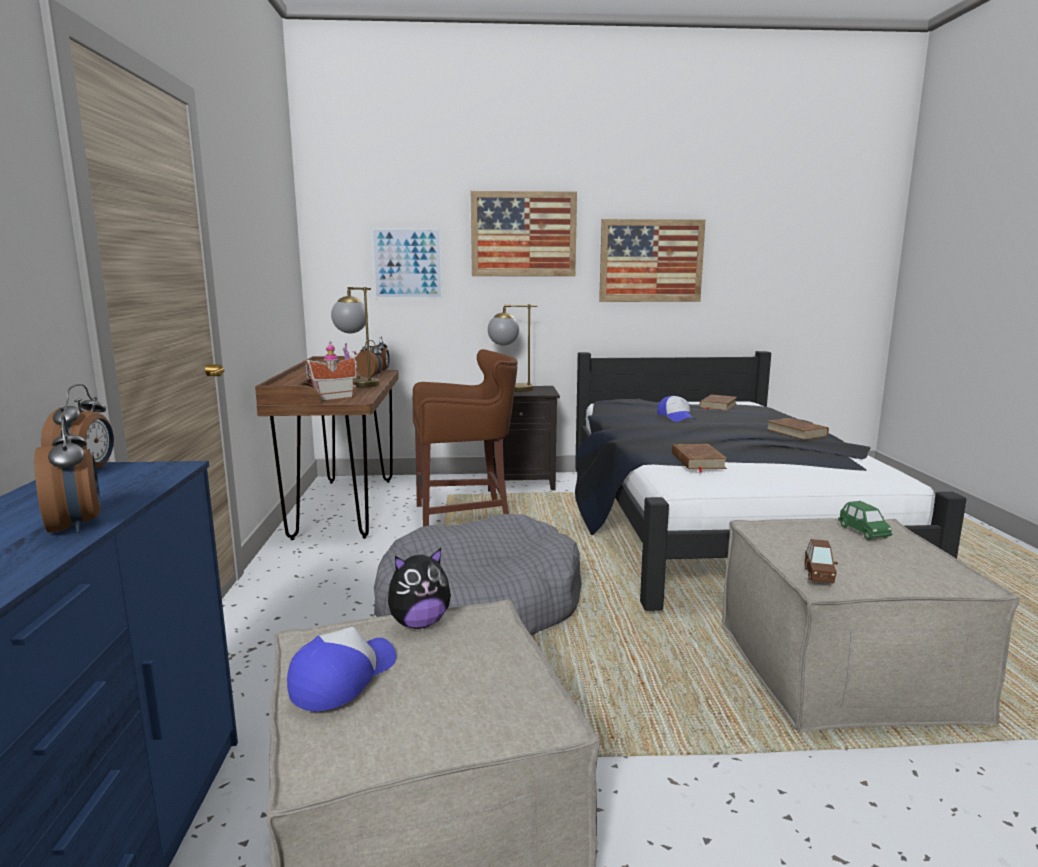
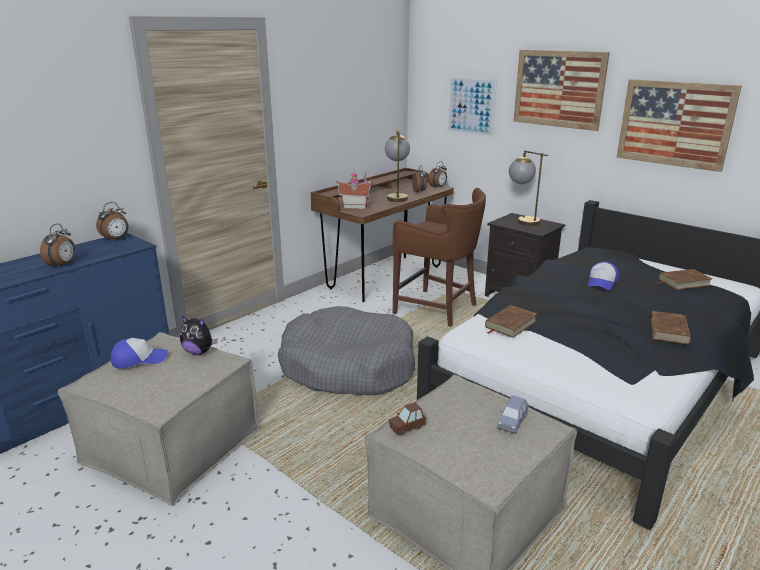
camera: 45 degrees right, 10 degrees up
(863, 532) = (512, 423): green toy car -> blue toy car

